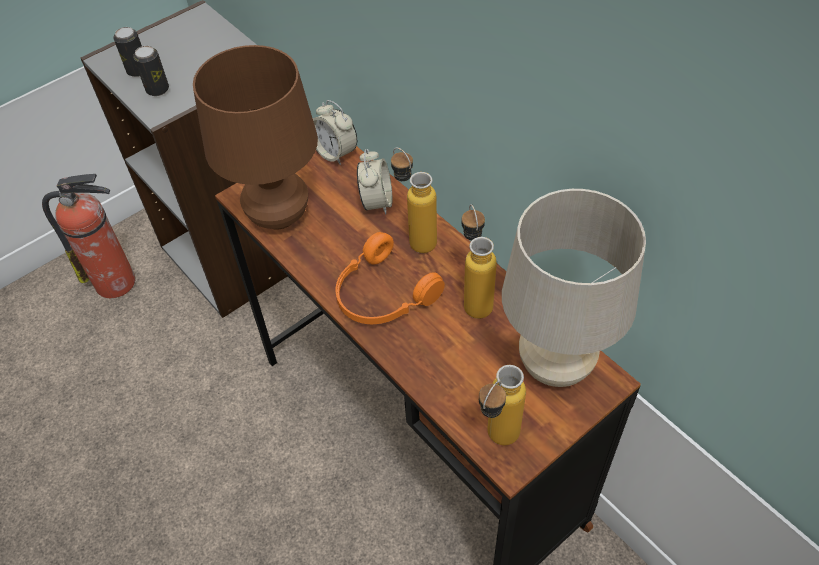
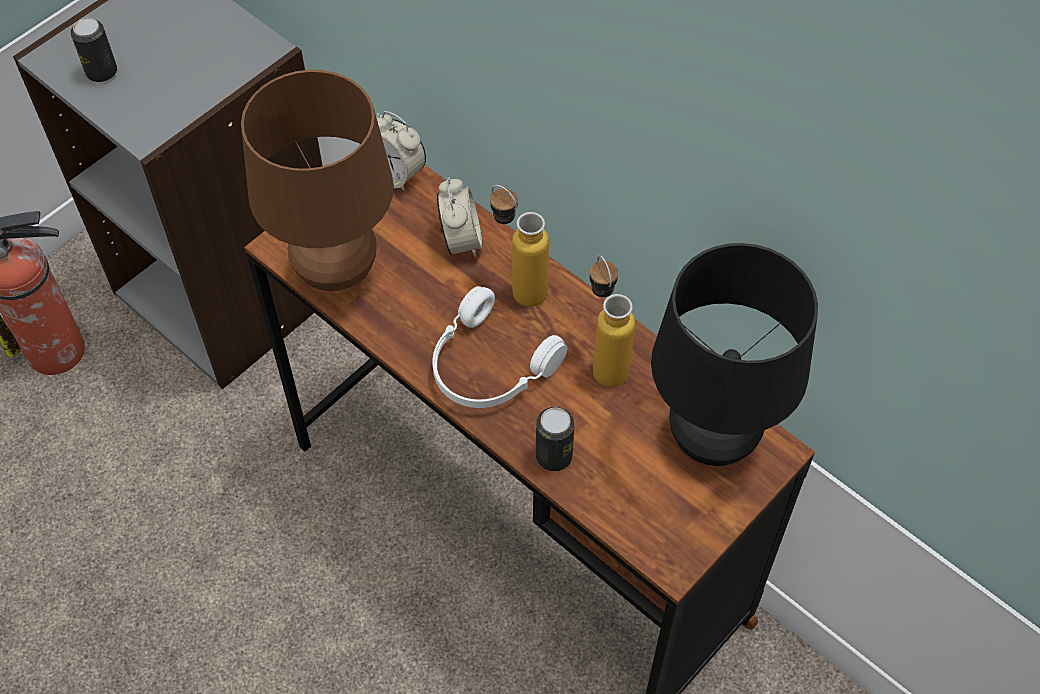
camera: 10 degrees left, 5 degrees up
(157, 89) = (136, 100): can -> can (553, 456)
(382, 295) = (488, 367): orange headphones -> white headphones
(496, 442) = (653, 539): bottle -> none
(555, 365) = (712, 438): beige table lamp -> black table lamp

